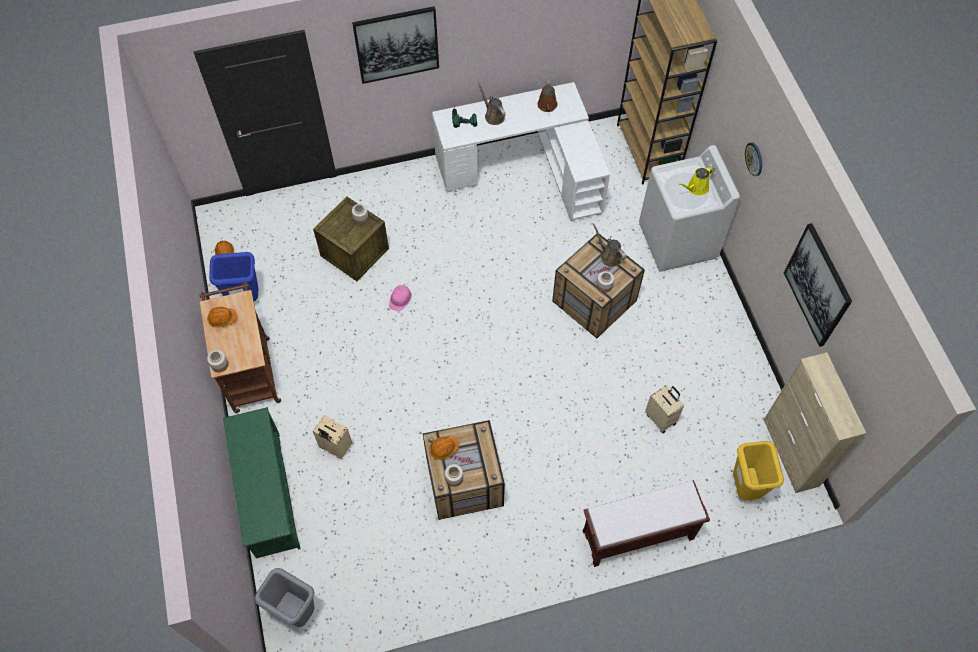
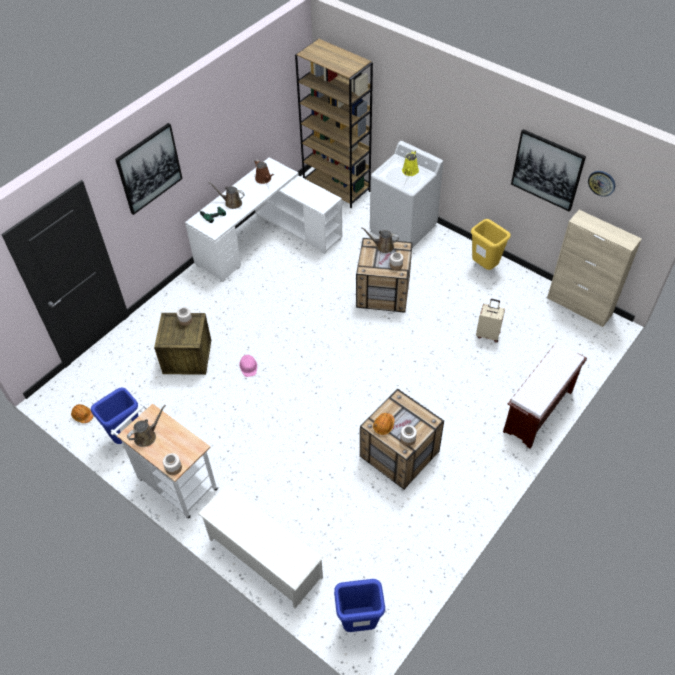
camera: 35 degrees left, 10 degrees down
(222, 319) = (147, 436): orange hard hat -> brown watering can
(250, 370) = (174, 482): brown cart -> white cart
(268, 494) = (264, 558): green shoe rack -> white shoe rack
(297, 612) = (359, 623): grey trash can -> blue trash can
(335, 447) = (287, 492): beige suitcase -> none
(745, 488) = (573, 343): yellow trash can -> yellow trash can (484, 267)
(754, 159) = (444, 124): wall clock -> wall clock (601, 183)

